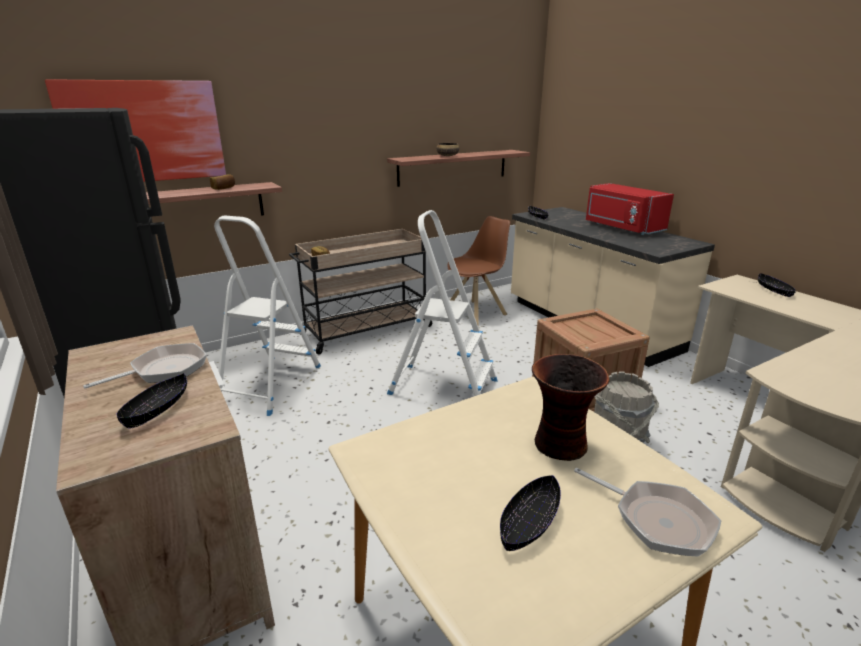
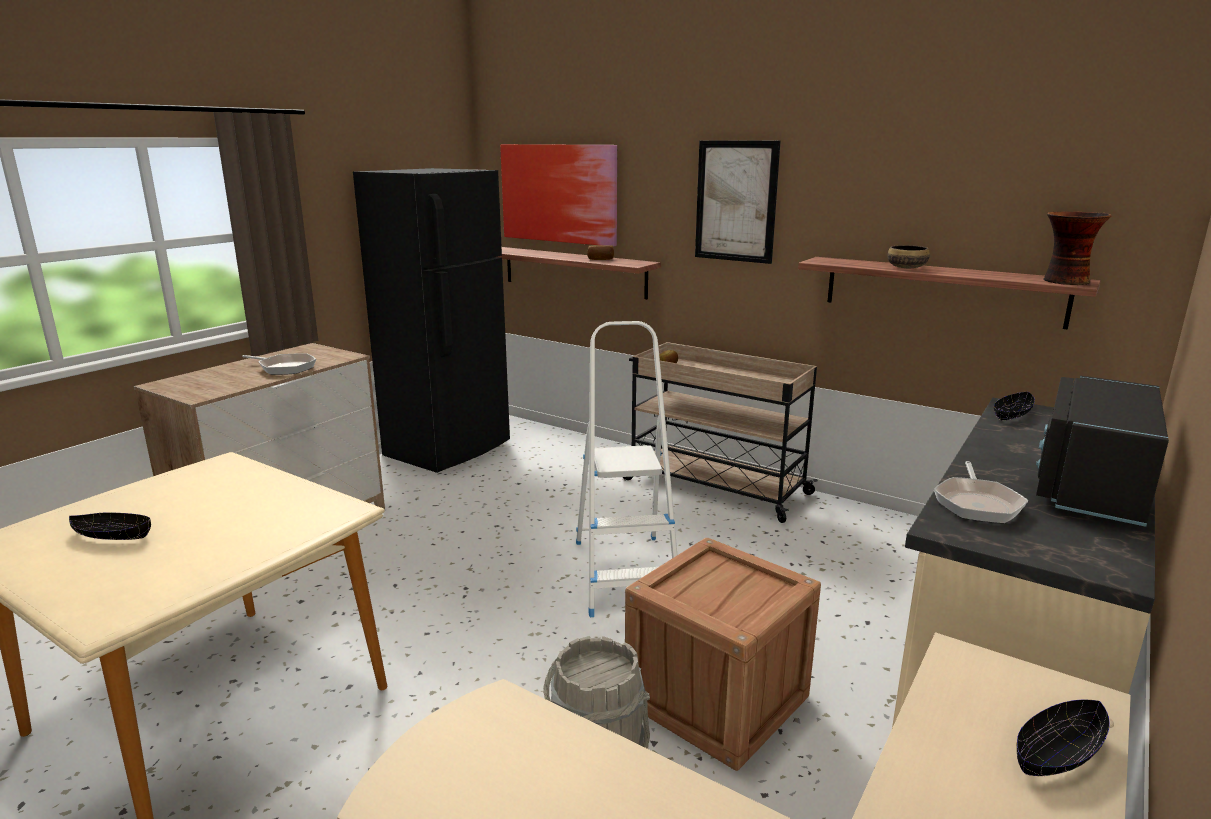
camera: 65 degrees right, 5 degrees down
(158, 409) = (226, 380): black bowl -> none
(271, 383) = (544, 477): white step ladder -> none
(328, 125) = (736, 201): none -> picture
(476, 312) = (883, 547): brown chair -> none
(560, 445) = (231, 536): vase -> vase (1065, 281)
(621, 227) = (1088, 486): red microwave -> black microwave
(657, 519) = (101, 591): frying pan -> frying pan (977, 503)

